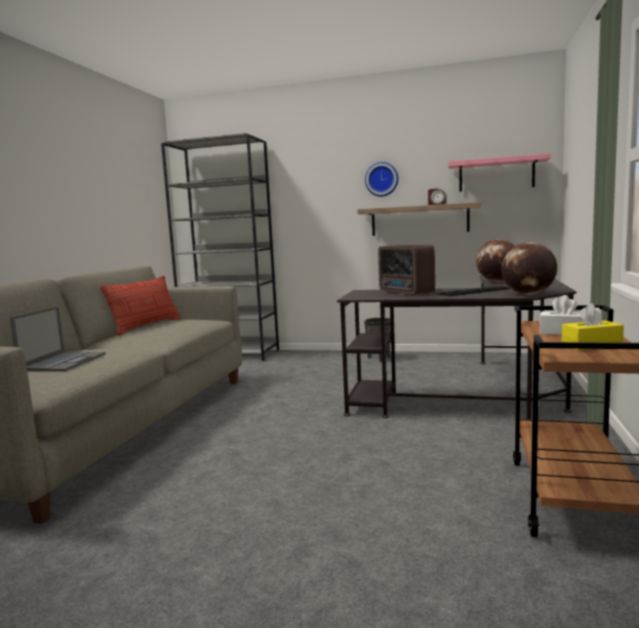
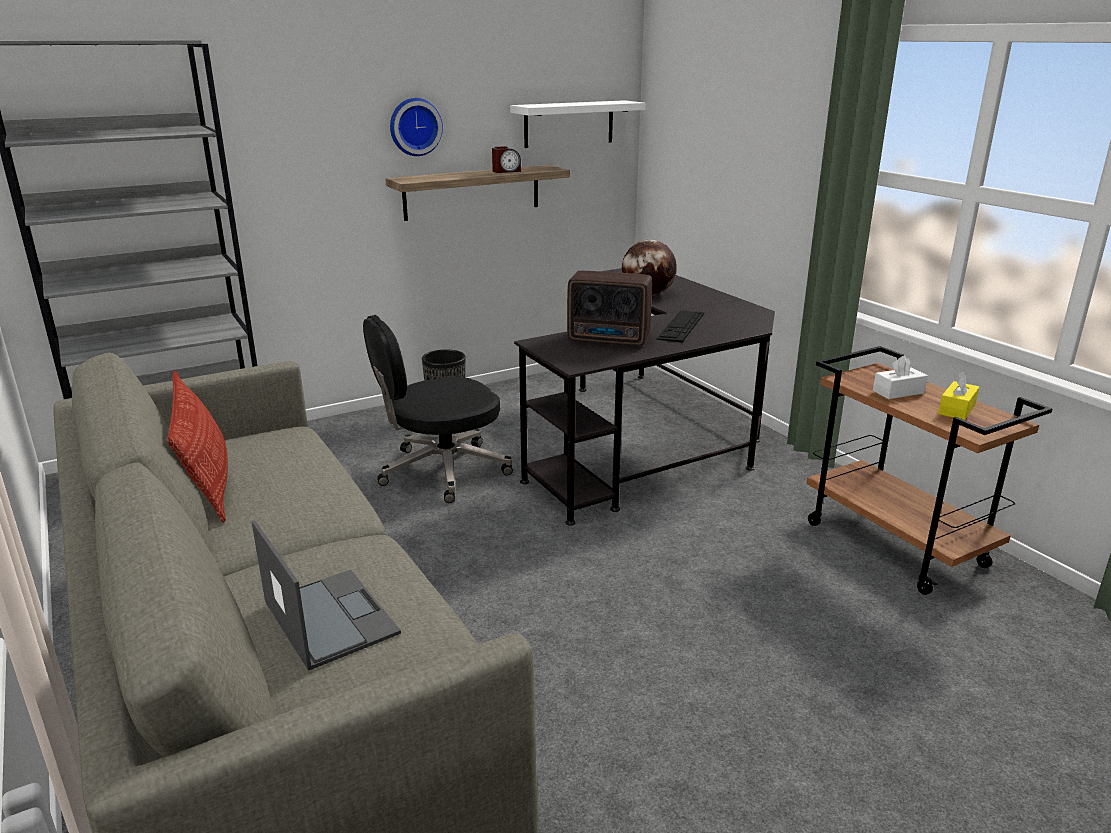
camera: 45 degrees left, 15 degrees up
(327, 379) = (441, 471): none -> black office chair
(496, 174) = (569, 124): pink shelf -> white shelf
(528, 294) = (751, 326): globe -> none

